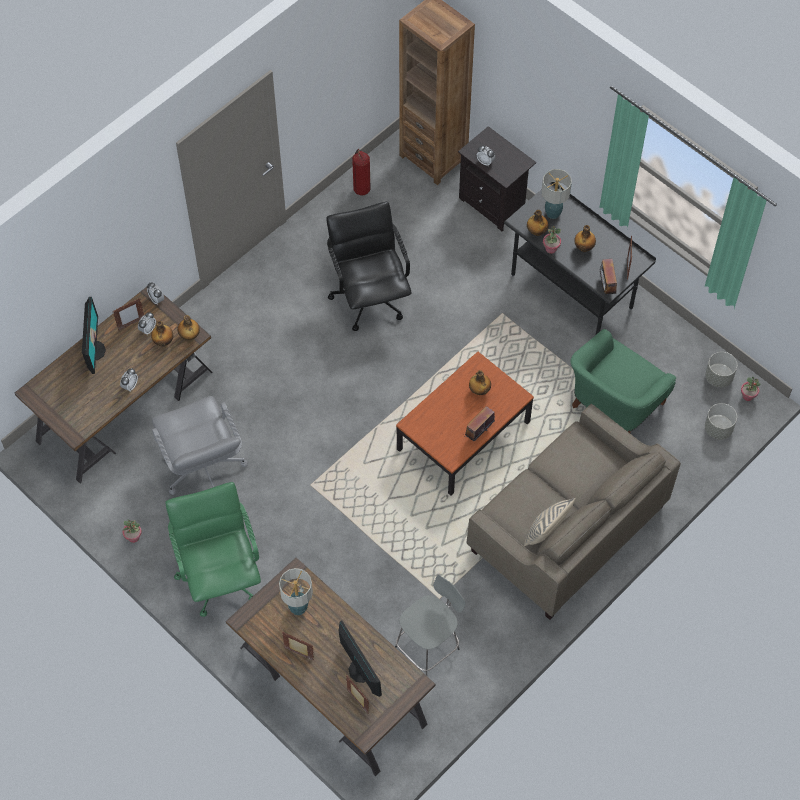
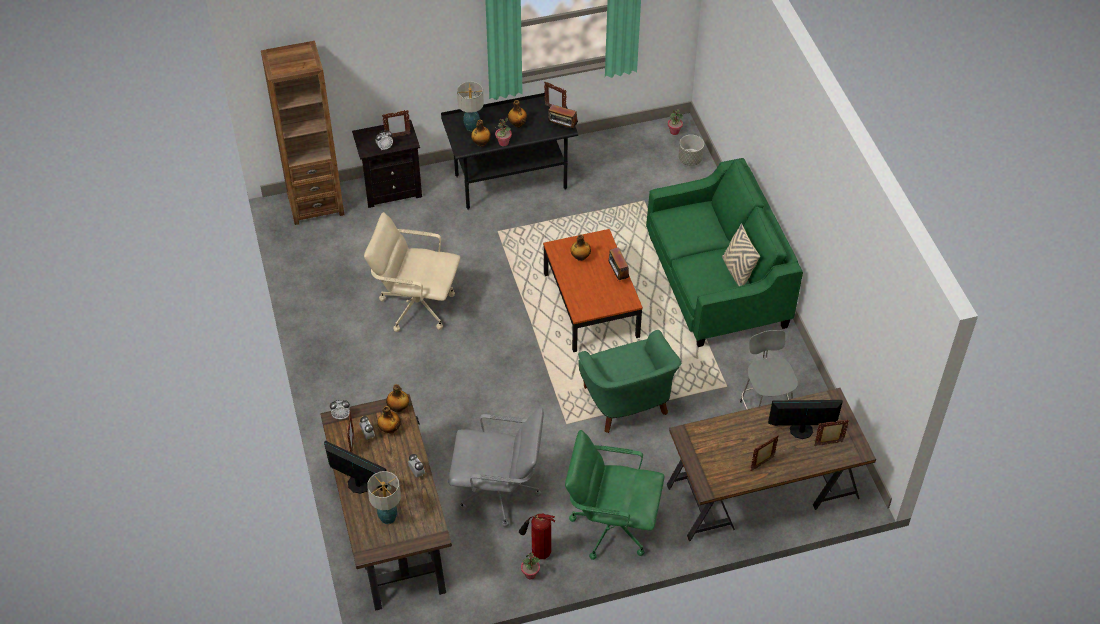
camera: 60 degrees left, 10 degrees down
(298, 608) = (719, 446): table lamp -> table lamp (388, 517)
(360, 188) = (305, 263): fire extinguisher -> fire extinguisher (538, 553)
(369, 297) = (416, 305): black office chair -> beige office chair
(507, 163) = (397, 136): none -> picture frame
(566, 529) = (716, 282): beige sofa -> green sofa
(614, 407) = (630, 206): green armchair -> green armchair (626, 404)
(718, 377) = (647, 139): grey planter -> none

